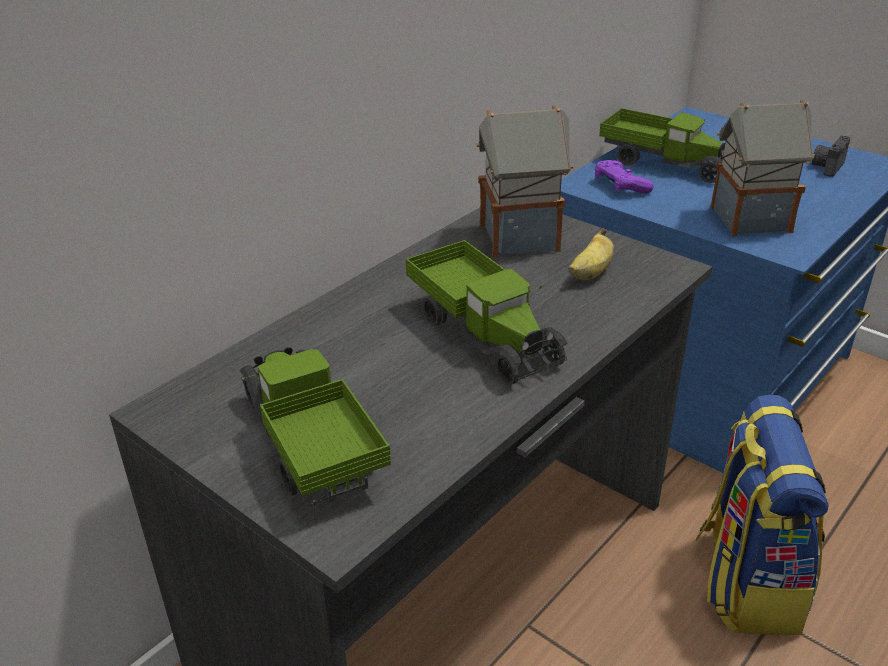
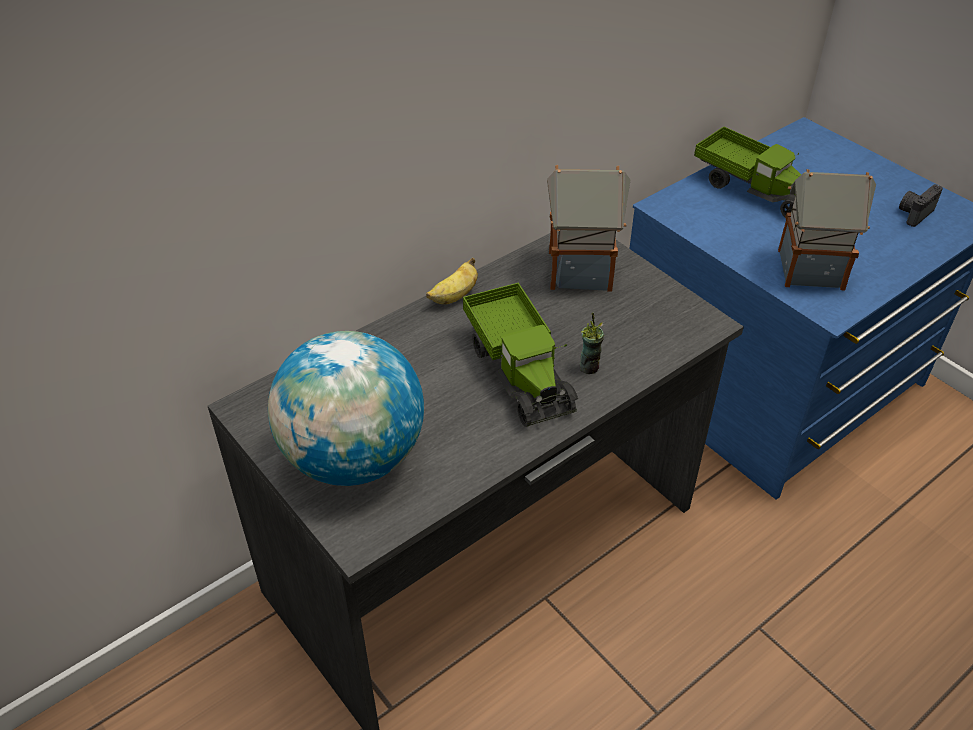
camera: 10 degrees right, 10 degrees up
(309, 445) = (353, 458): toy truck -> globe
(562, 320) = (589, 367): none -> cup
(590, 273) = (630, 319): banana -> banana (454, 296)
(620, 186) = (701, 212): purple game controller -> none
(746, 581) = (745, 590): backpack -> none

